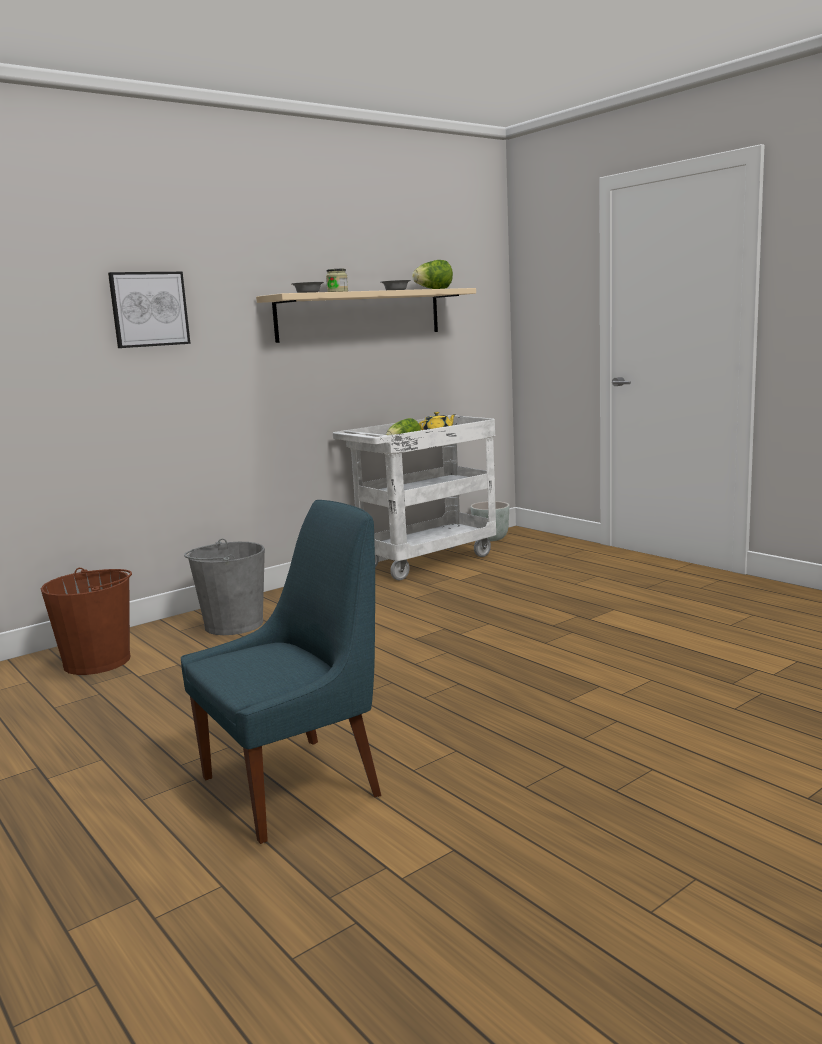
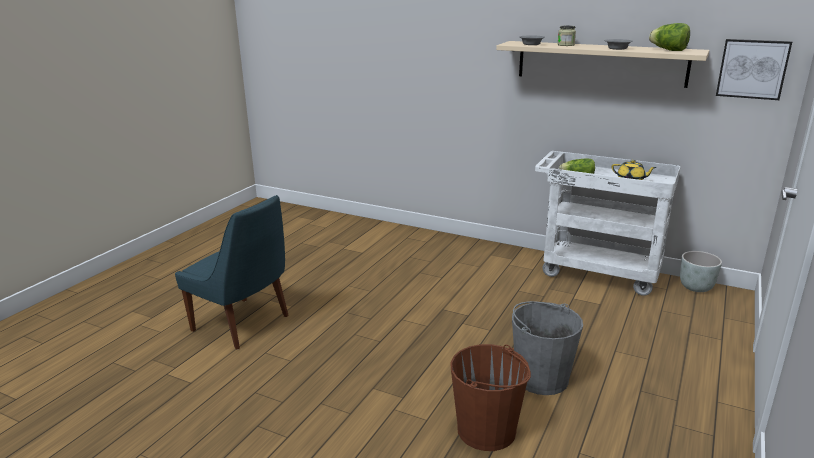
camera: 65 degrees right, 10 degrees up
(98, 661) = (355, 233): brown bucket -> brown bucket (487, 430)
(149, 309) = (435, 43): picture -> picture (752, 69)
(233, 624) = (425, 248): grey bucket -> grey bucket (541, 378)

